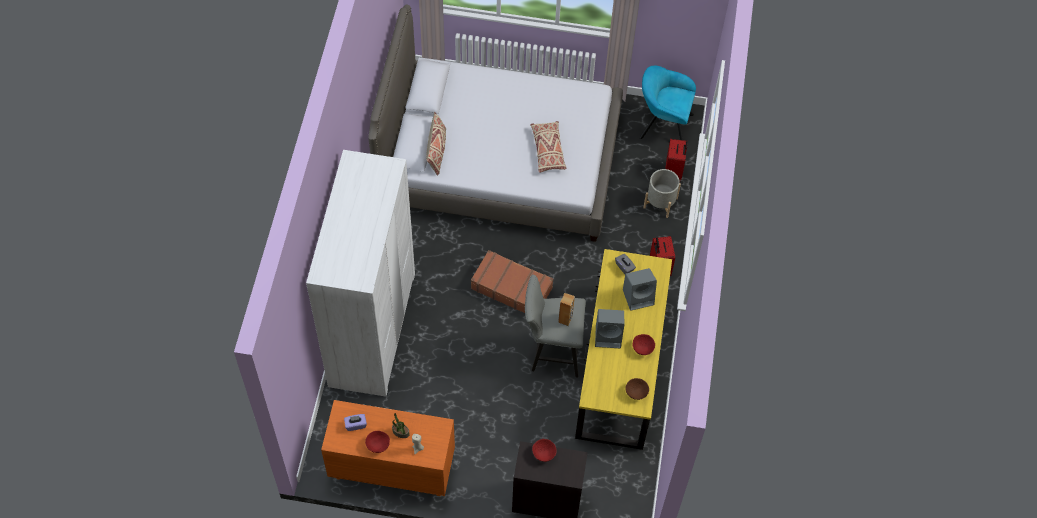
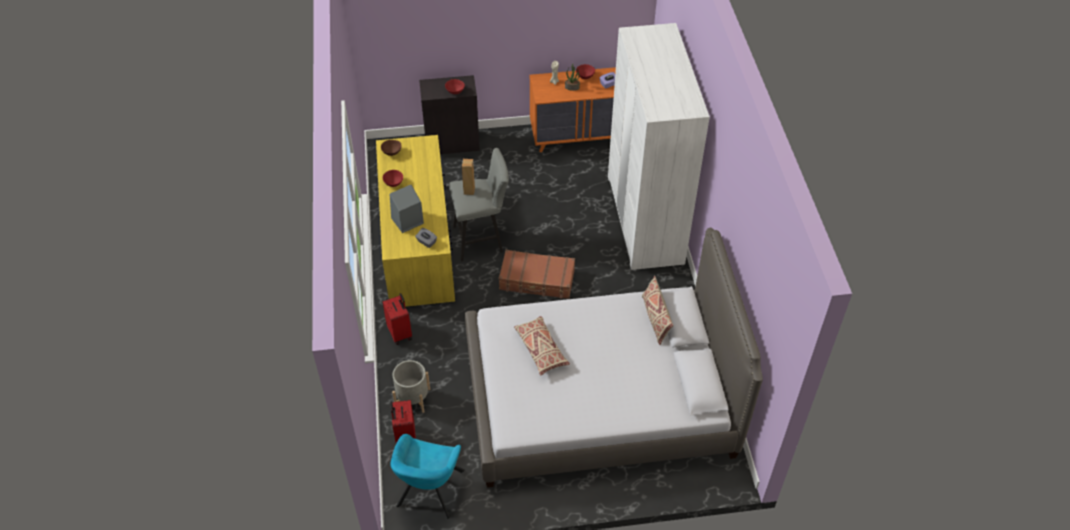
camera: 165 degrees right, 10 degrees down
(609, 336) = (426, 186): grey speaker -> none
(663, 125) = (429, 491): turquoise armchair -> turquoise armchair turned 105 degrees clockwise

